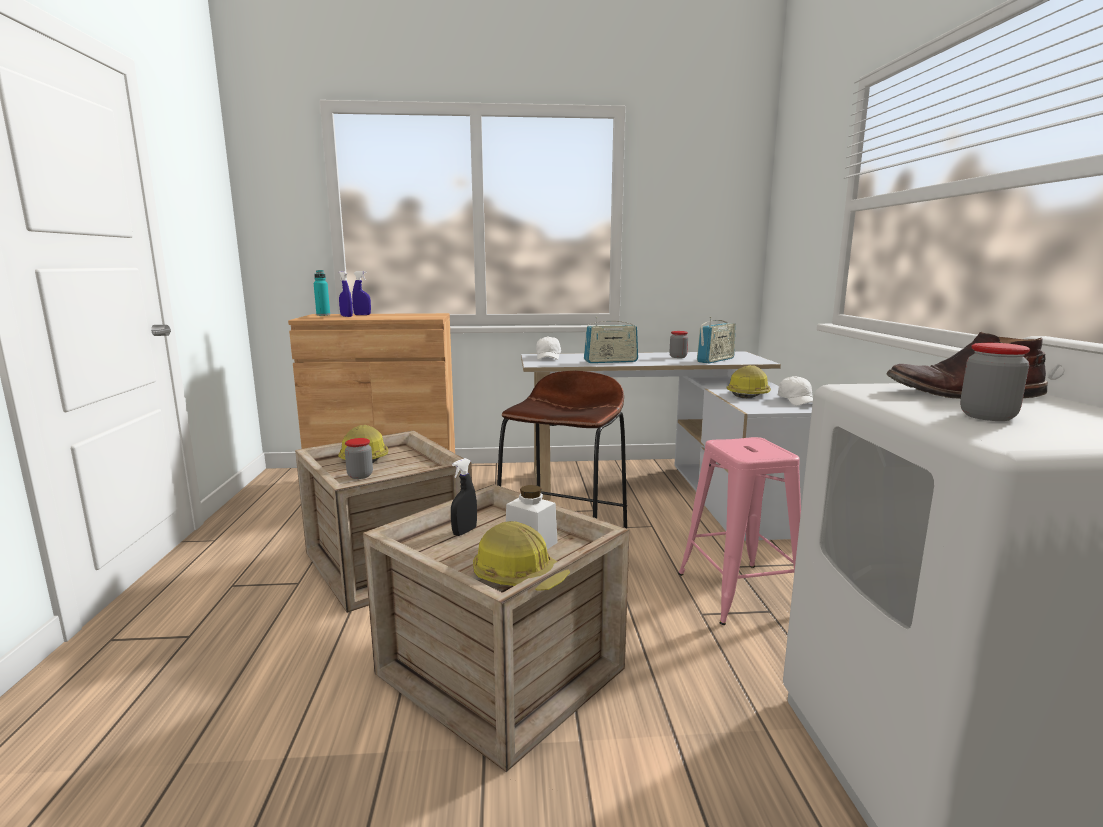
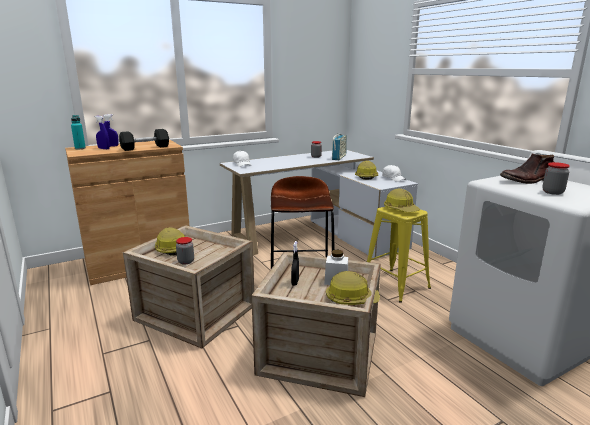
camera: 25 degrees left, 5 degrees up
(394, 318) = (145, 148): none -> black dumbbell
(611, 361) = (284, 164): radio -> none
(738, 592) = (395, 285): pink stool -> yellow stool
(748, 447) = (400, 209): none -> hard hat

